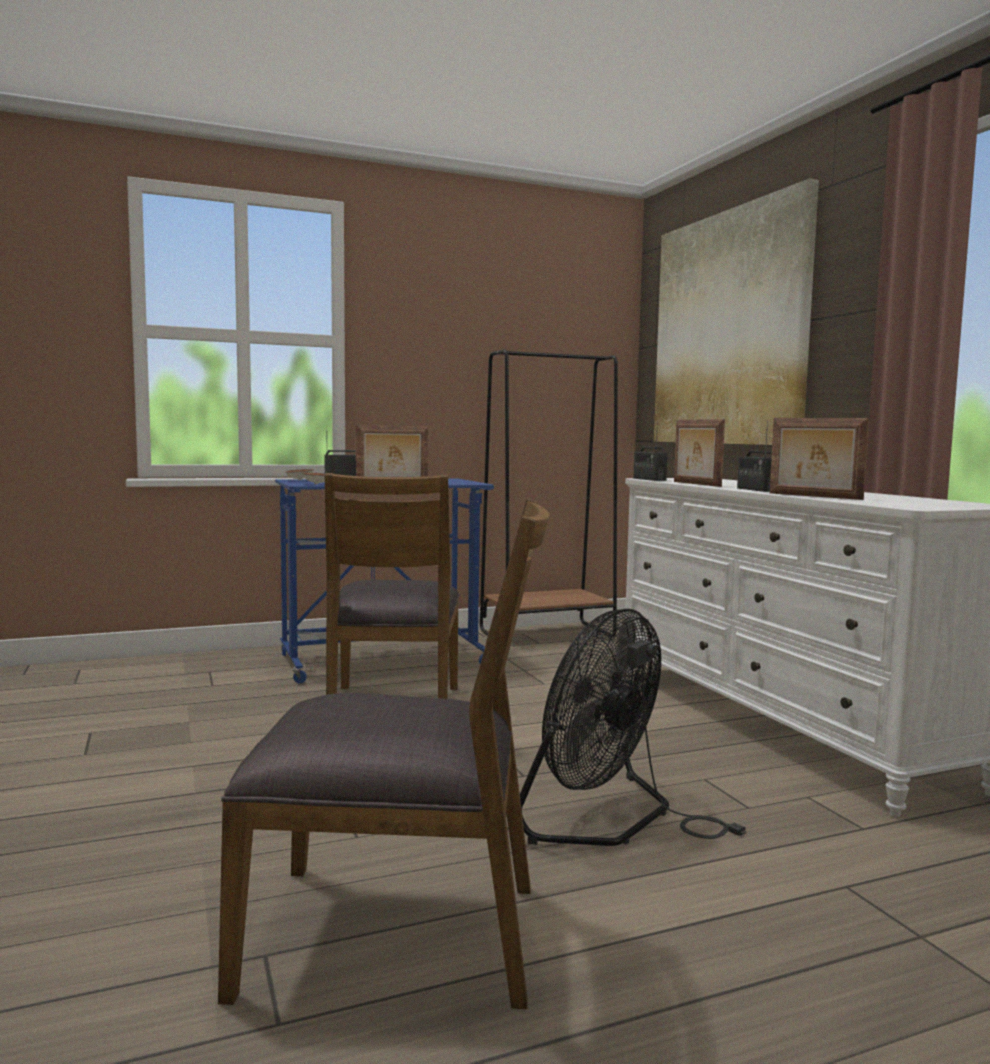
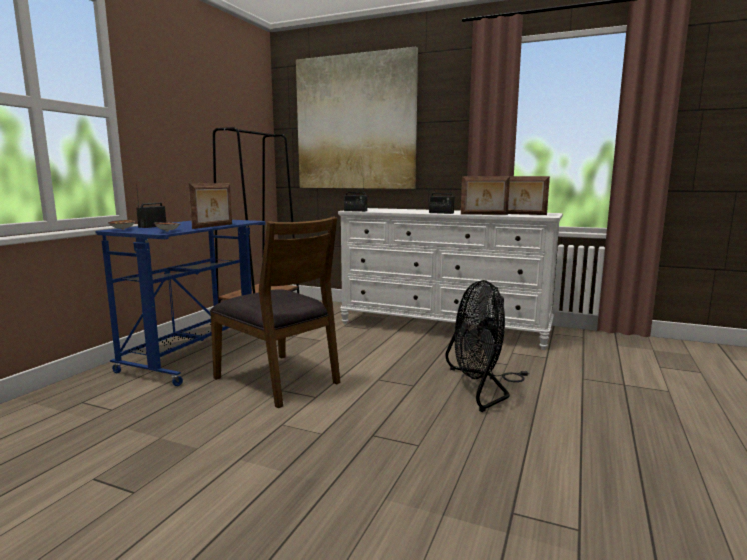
camera: 45 degrees left, 5 degrees up
(396, 934) = (528, 471): brown chair -> none
(695, 484) = (395, 212): picture frame -> picture frame (522, 214)

